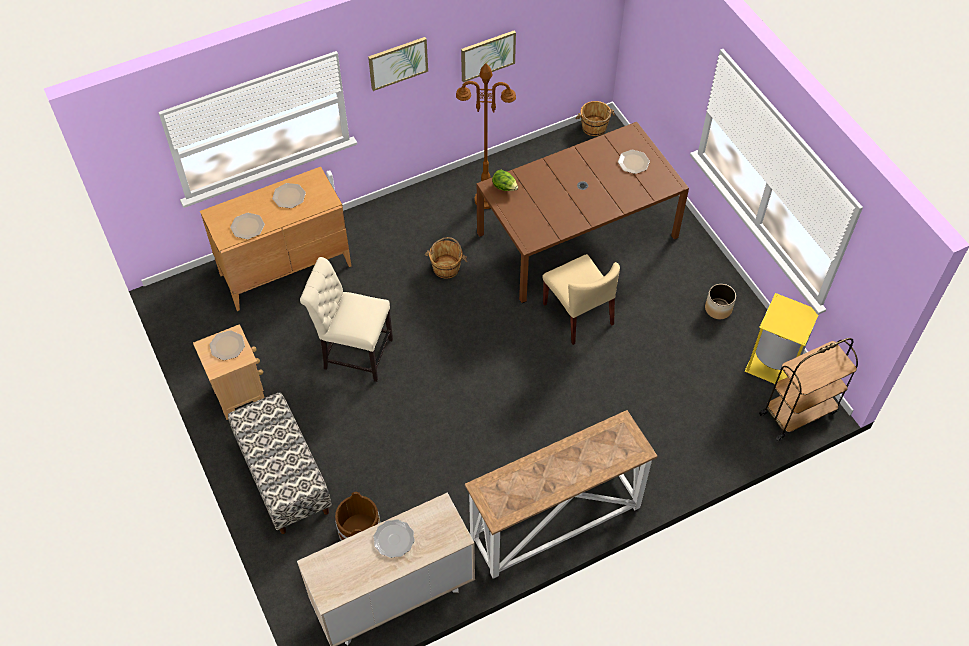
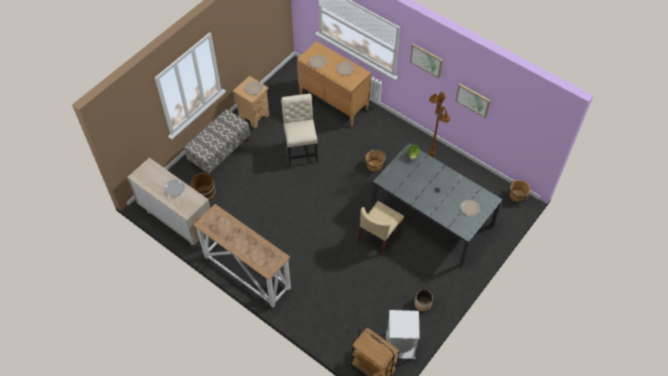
camera: 65 degrees right, 0 degrees up
(577, 235) = (432, 216): brown dining table -> grey dining table
(773, 364) = (400, 345): yellow trash can -> white trash can

